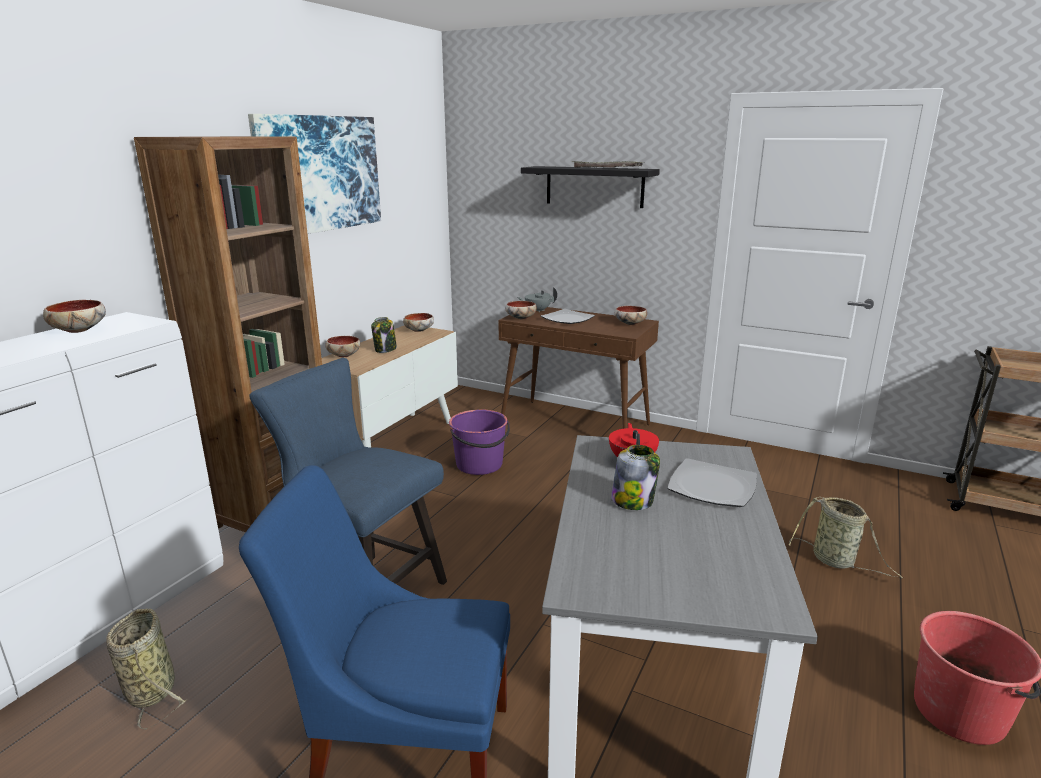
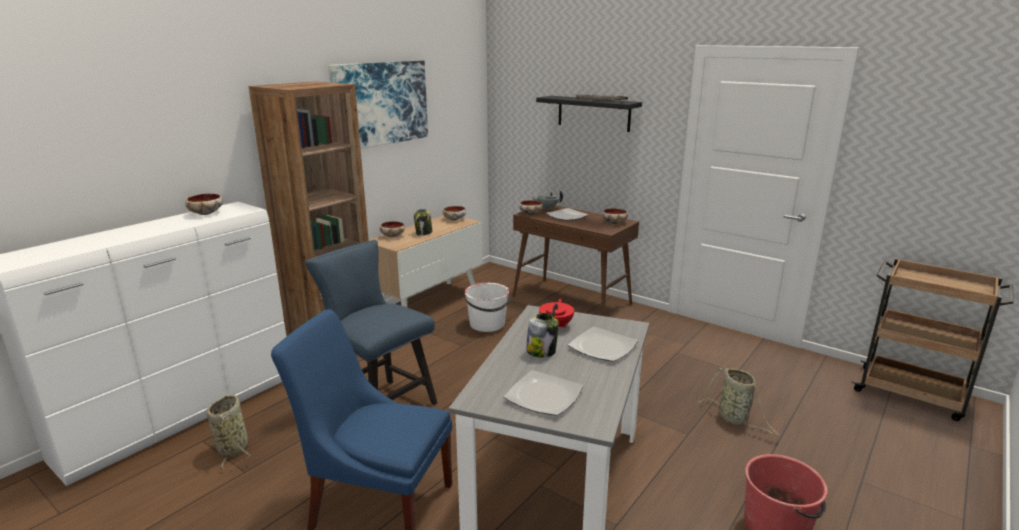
camera: 10 degrees right, 0 degrees up
(480, 465) = (487, 324): purple bucket -> white bucket
(674, 570) = (543, 395): none -> plate

